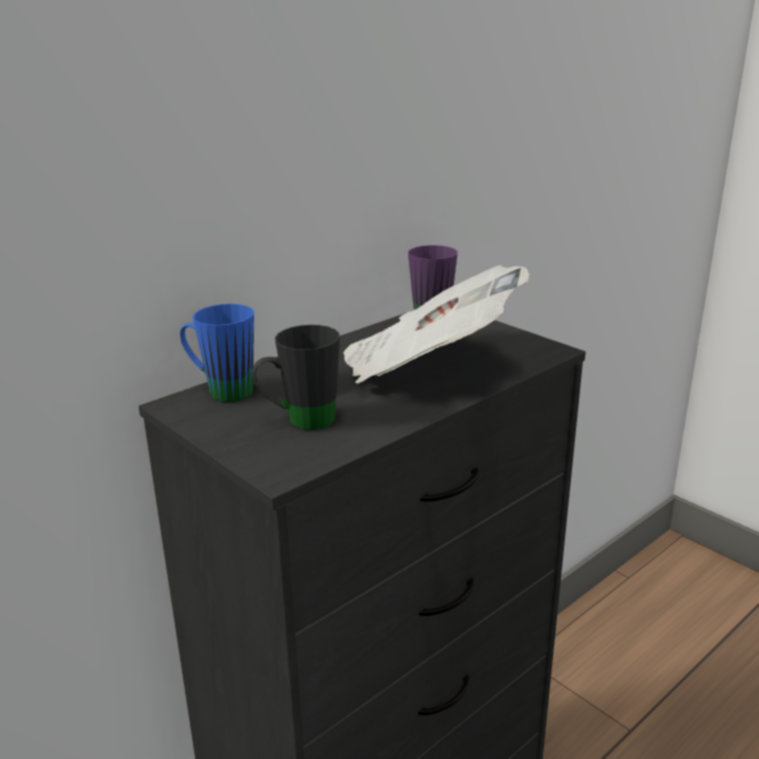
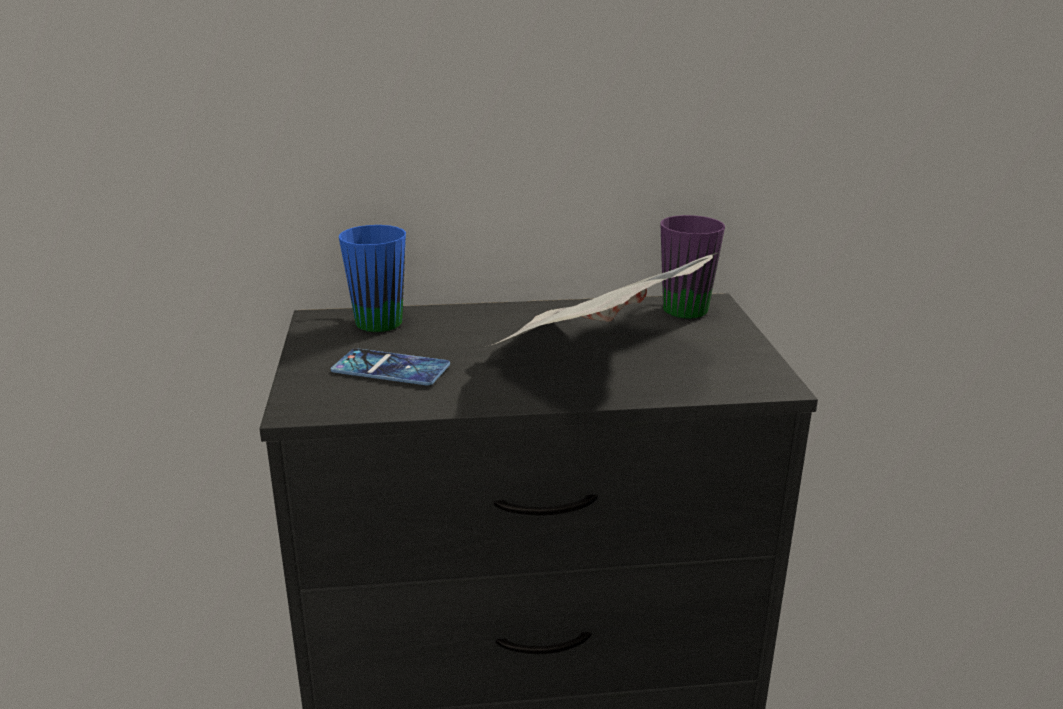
camera: 35 degrees right, 0 degrees up
(299, 421) = (390, 368): black mug -> phone

